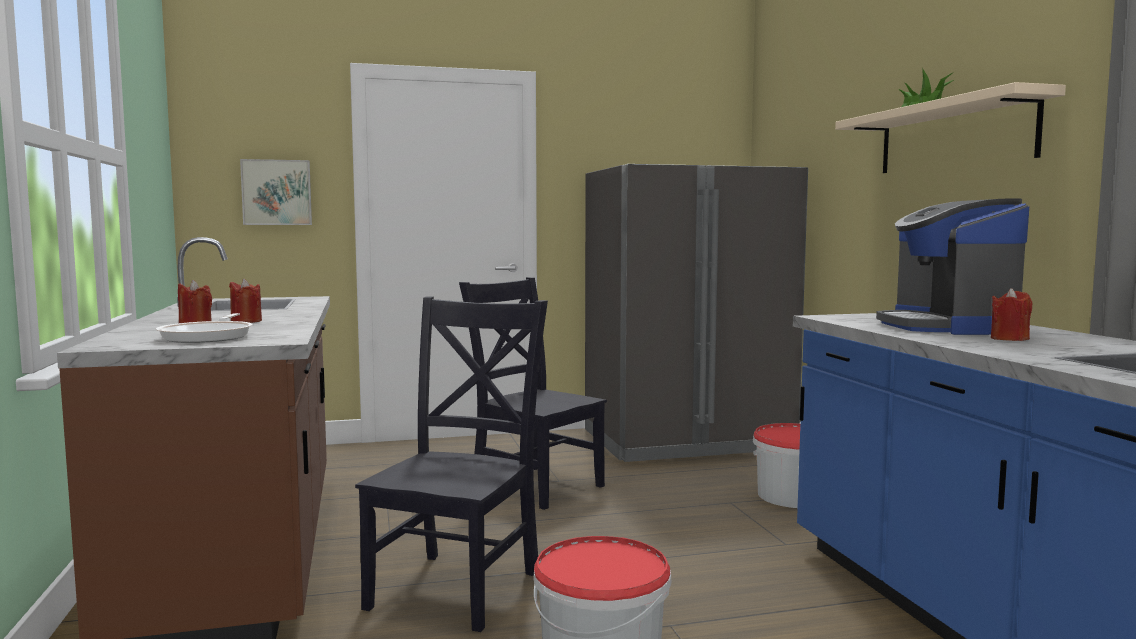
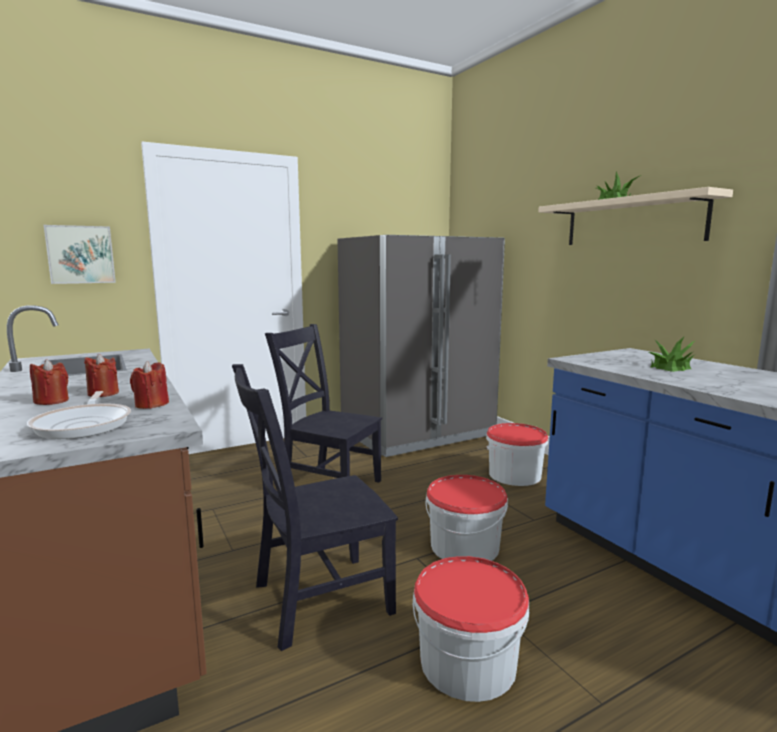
camera: 15 degrees left, 5 degrees up
(459, 586) = (316, 600): black chair -> black chair turned 120 degrees counterclockwise
(671, 559) = (464, 546): none -> bucket
(948, 327) = (671, 367): coffee machine -> potted plant
(1009, 339) = (735, 381): red candle -> red candle (151, 405)

